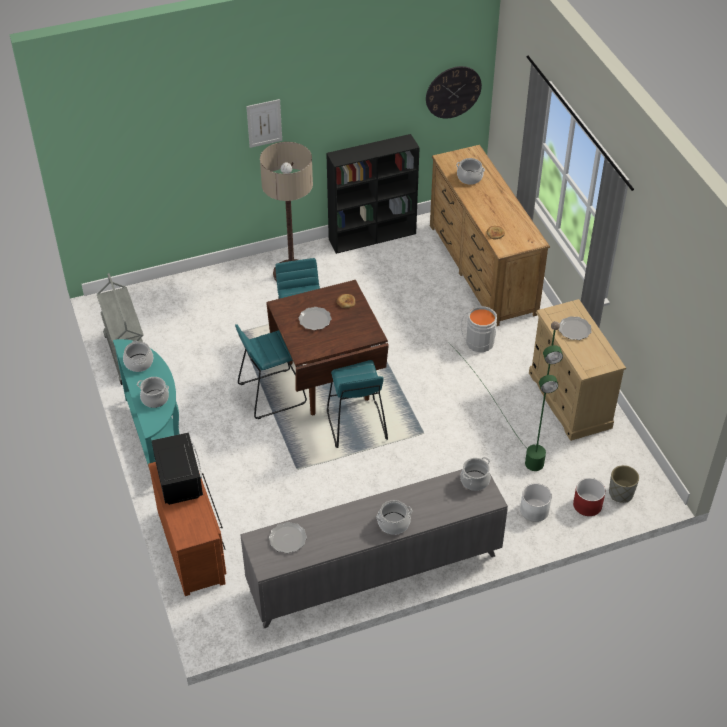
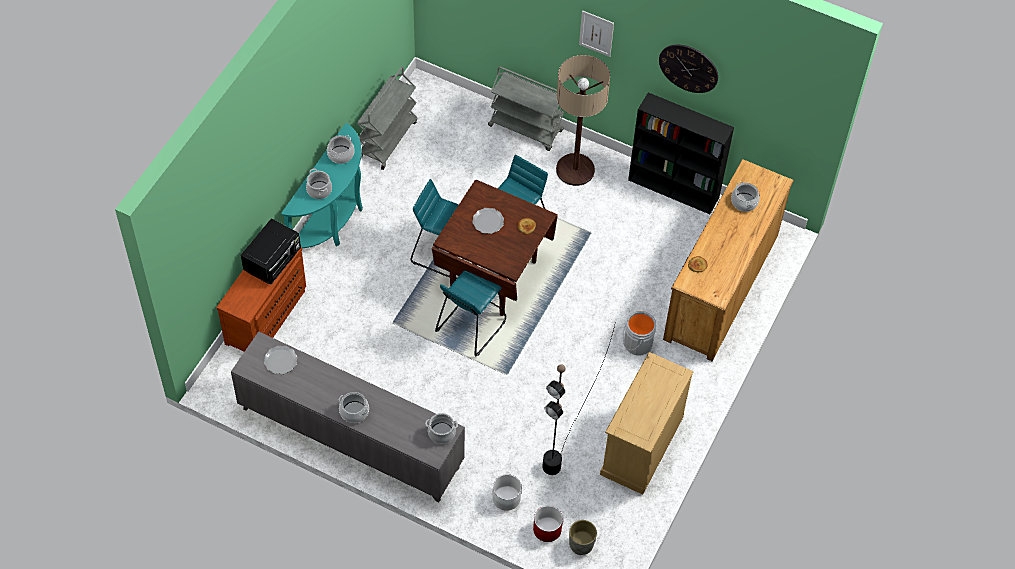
camera: 45 degrees right, 10 degrees up
(222, 274) = (526, 128): none -> grey cart
(453, 92) = (786, 118): wall clock -> wall clock (688, 68)
(510, 427) = (571, 425): green floor lamp -> black floor lamp
(574, 329) = (654, 391): plate -> none

